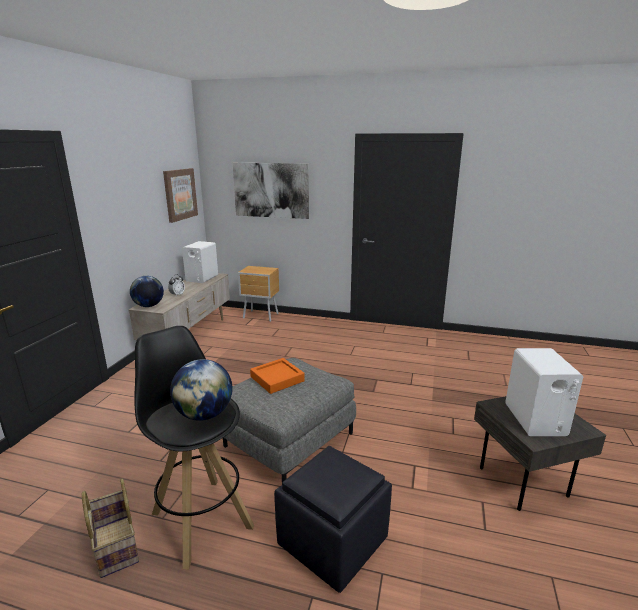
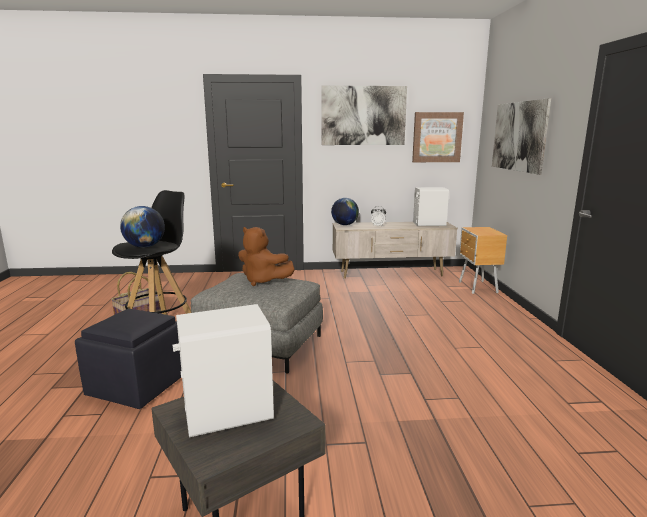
camera: 70 degrees right, 5 degrees down
(127, 179) = (363, 115): none -> picture
(277, 379) = (263, 281): orange tray -> brown plush toy

